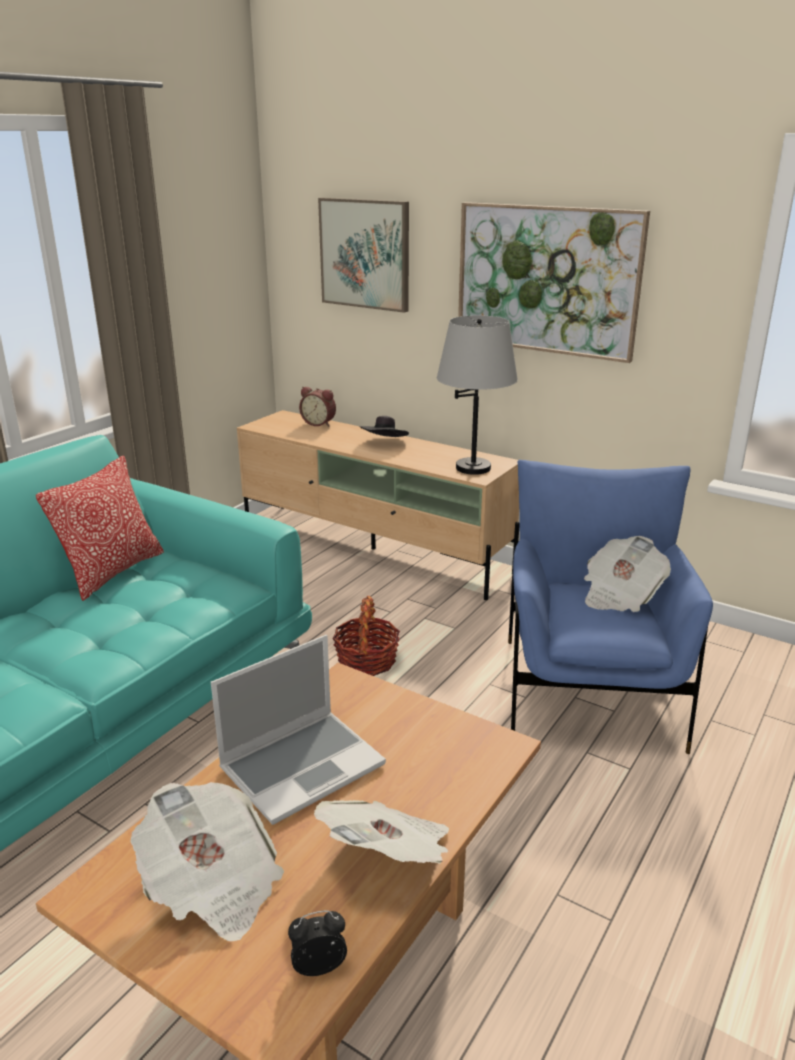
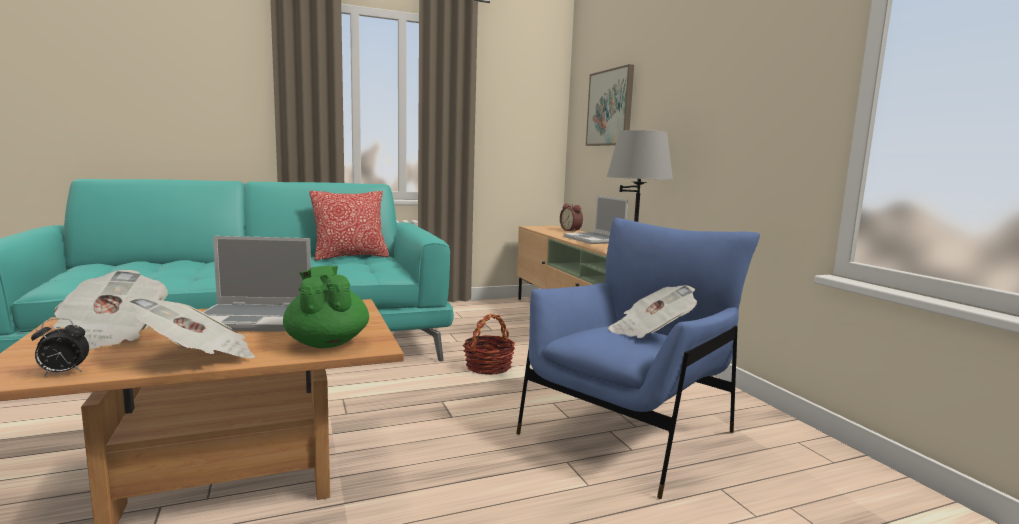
camera: 35 degrees right, 15 degrees down
(319, 965) = (63, 373): alarm clock -> alarm clock turned 135 degrees clockwise
(384, 443) = (594, 240): black hat -> laptop
(453, 763) = (327, 343): none -> green teapot
(547, 280) = (707, 103): picture -> none

